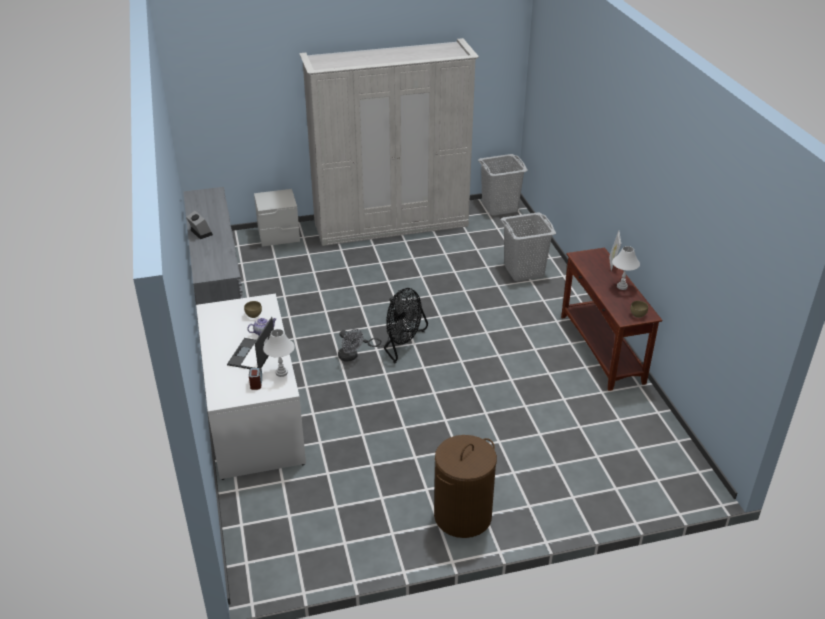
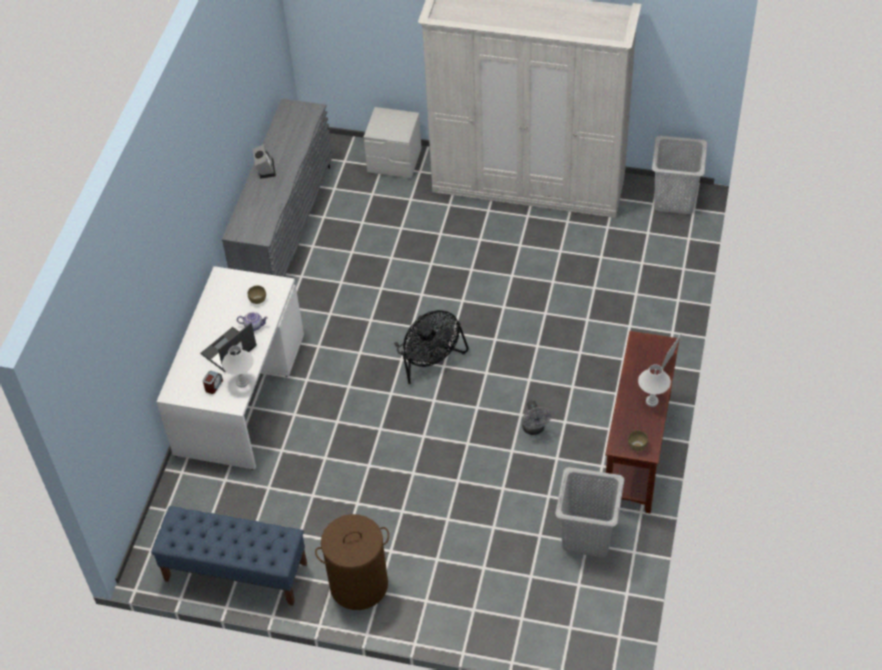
camera: 30 degrees right, 15 degrees up
(342, 549) = (235, 572): none -> blue bench
(350, 357) = (369, 359): grey fan -> grey fan (534, 429)
(524, 271) = (632, 309): grey laundry basket -> grey laundry basket (587, 536)

